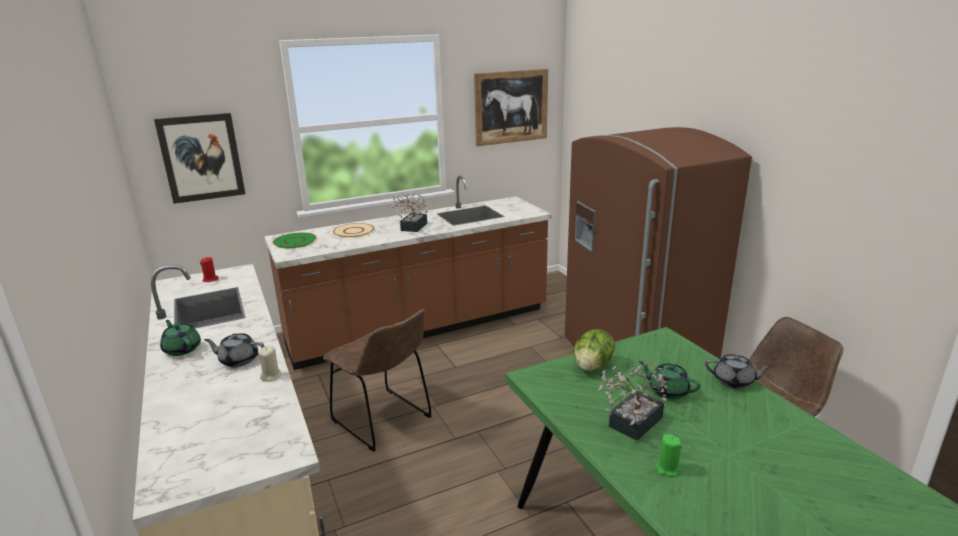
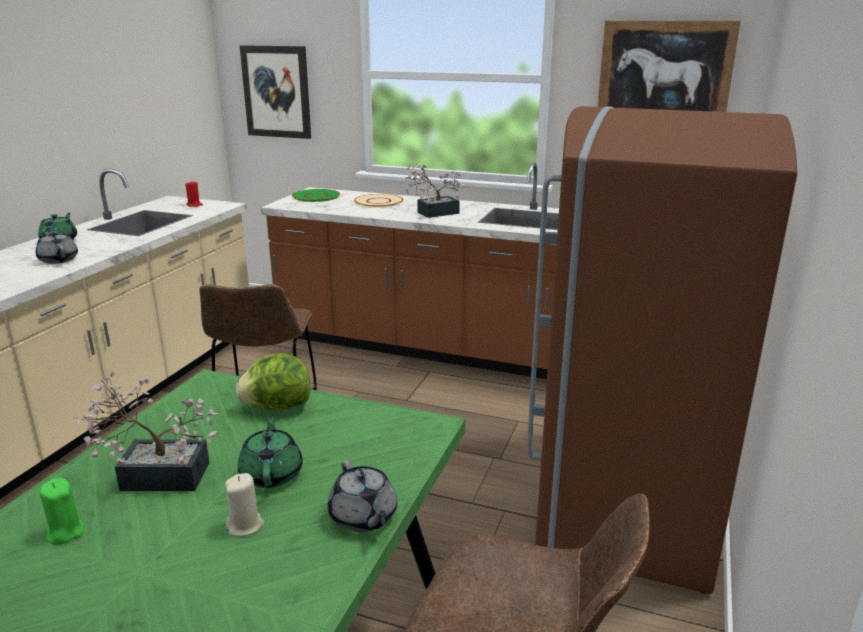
camera: 45 degrees right, 0 degrees up
(271, 376) = (40, 277): beige candle -> beige candle (245, 525)

